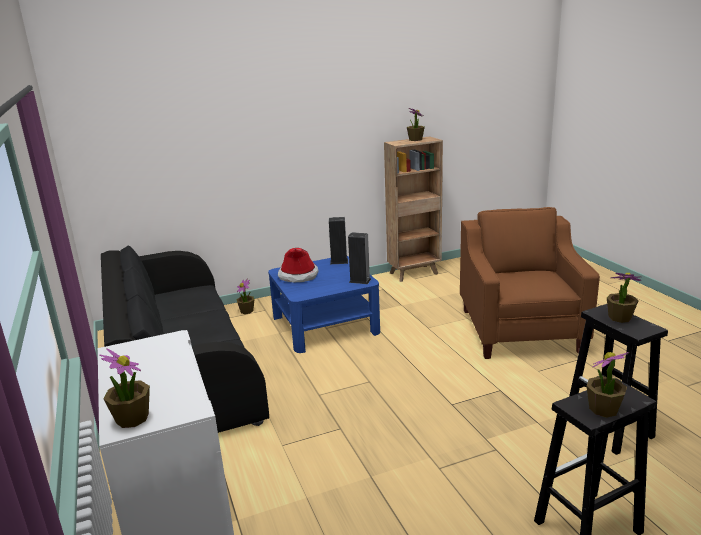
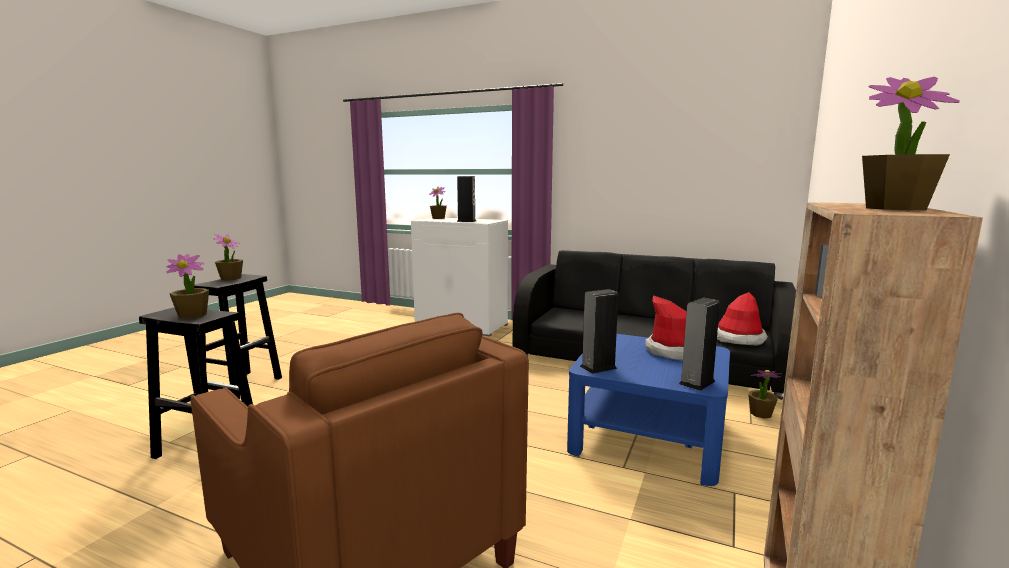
camera: 135 degrees right, 10 degrees down
(165, 361) = (466, 221): none -> speaker
(195, 294) = (738, 338): none -> hat

